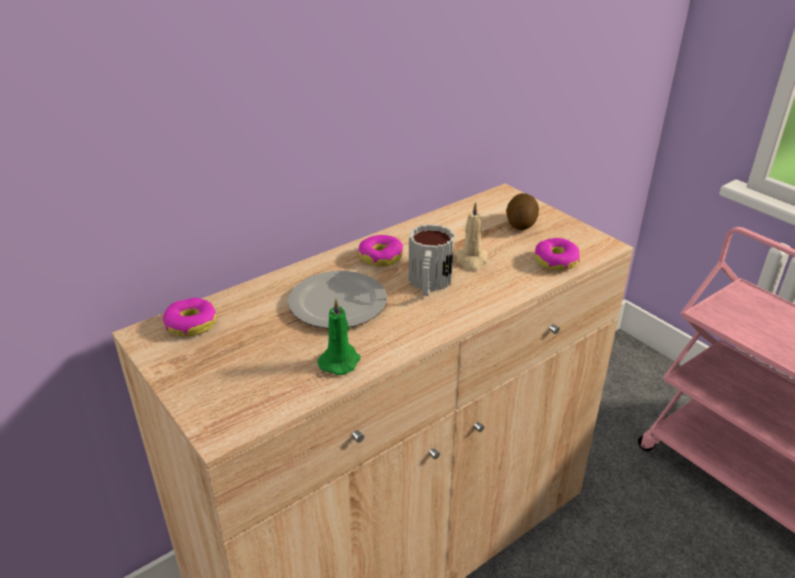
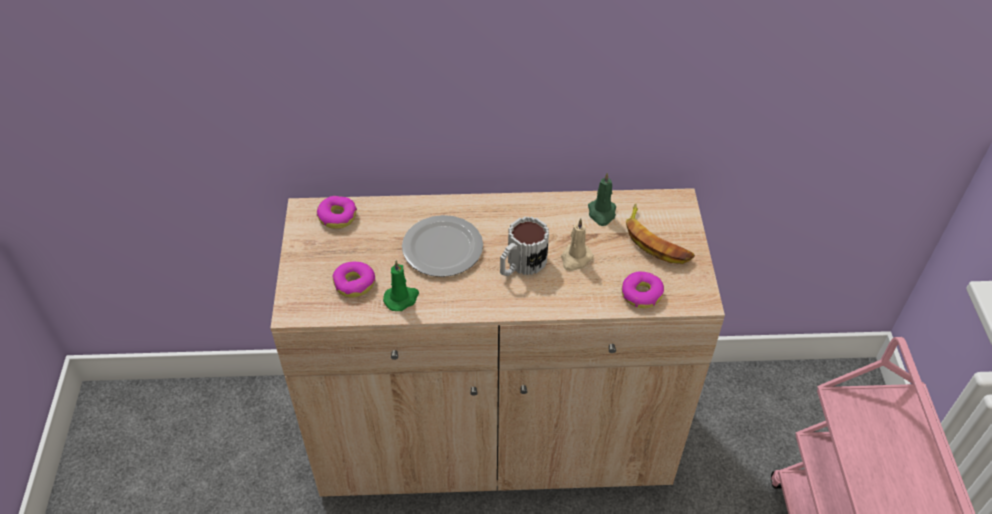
camera: 35 degrees right, 15 degrees up
(381, 257) = (511, 220): donut -> donut (354, 283)
(454, 223) = (602, 213): none -> green candle
(521, 223) = (656, 241): potato -> banana

